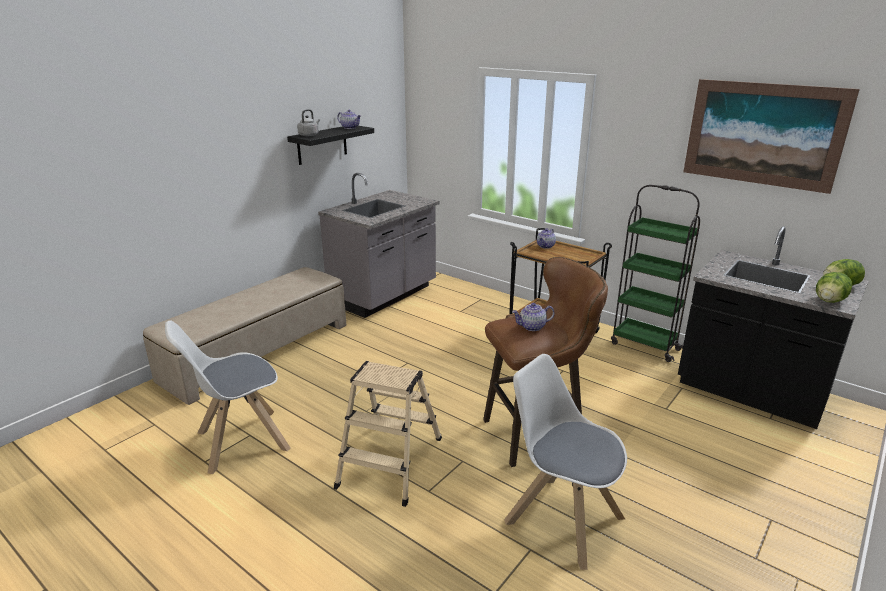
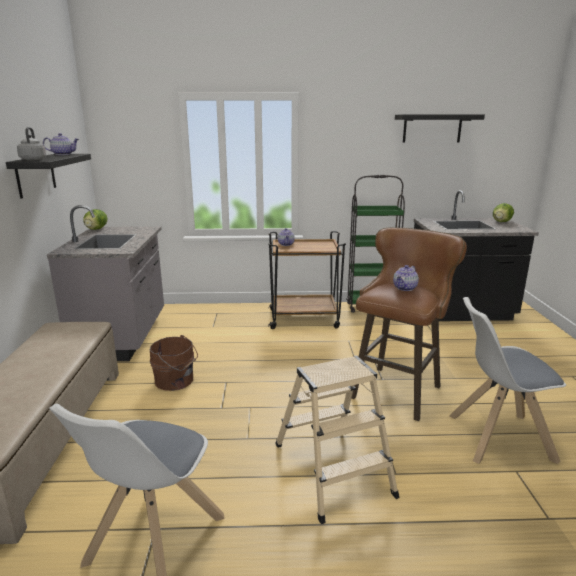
camera: 40 degrees left, 5 degrees down
(375, 346) = (176, 381): none -> brown bucket
(763, 134) = (432, 128): picture -> black shelf
(829, 301) = (515, 229): lettuce -> lettuce (96, 229)

